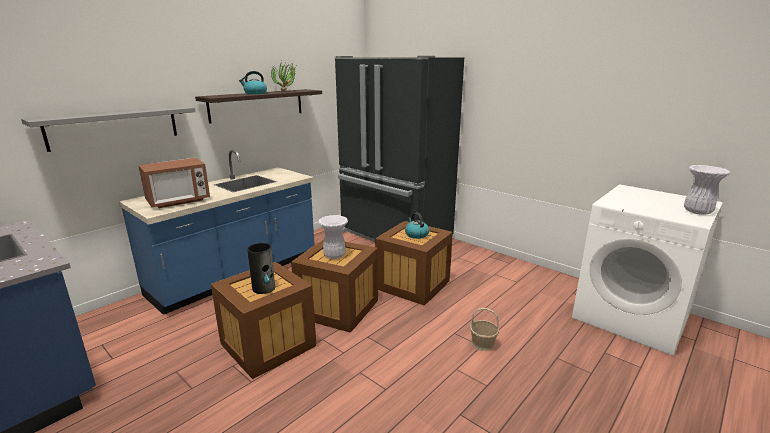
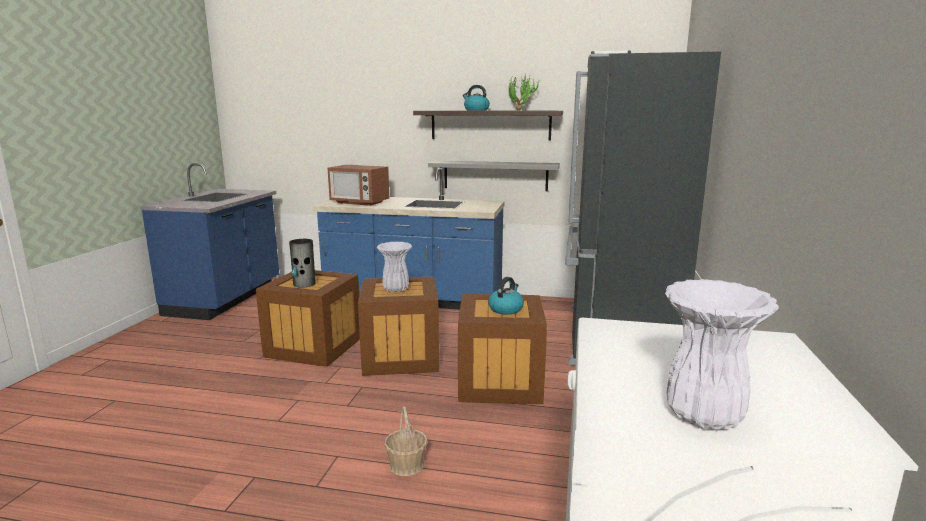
camera: 60 degrees right, 5 degrees down
(114, 127) = (351, 132): grey shelf -> grey shelf (495, 175)

